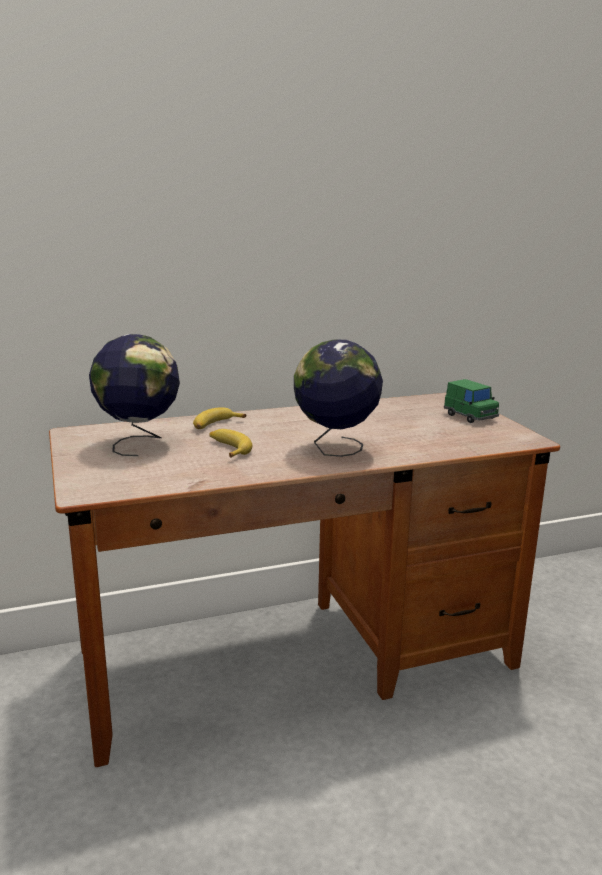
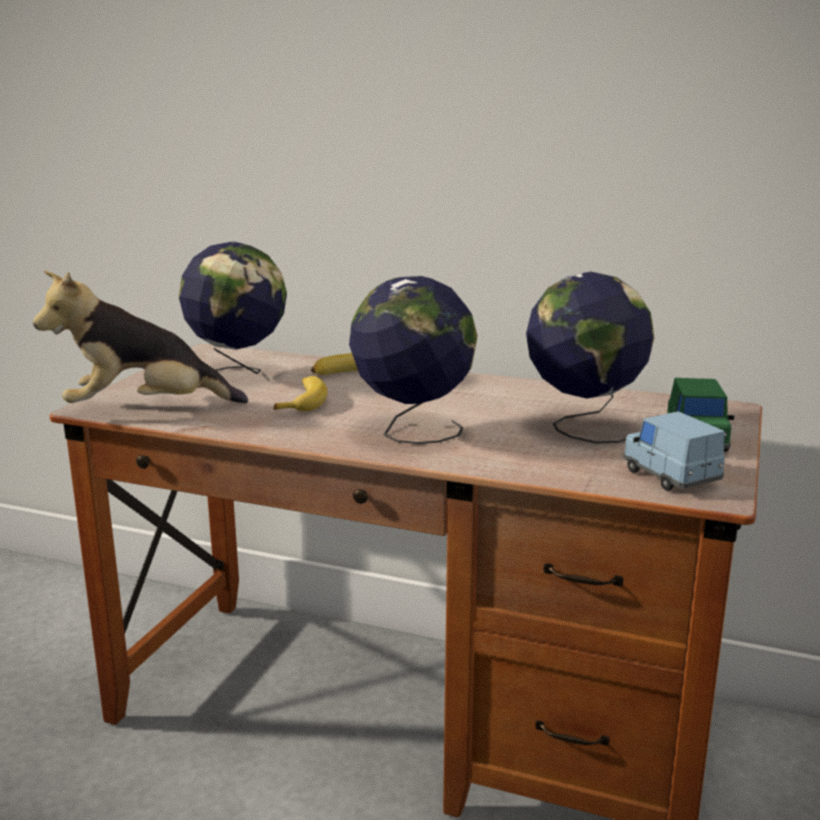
camera: 40 degrees right, 0 degrees up
(131, 483) = (144, 410): none -> plush toy
(409, 422) = (583, 426): none -> globe
(497, 437) = (670, 476): none -> blue toy car

